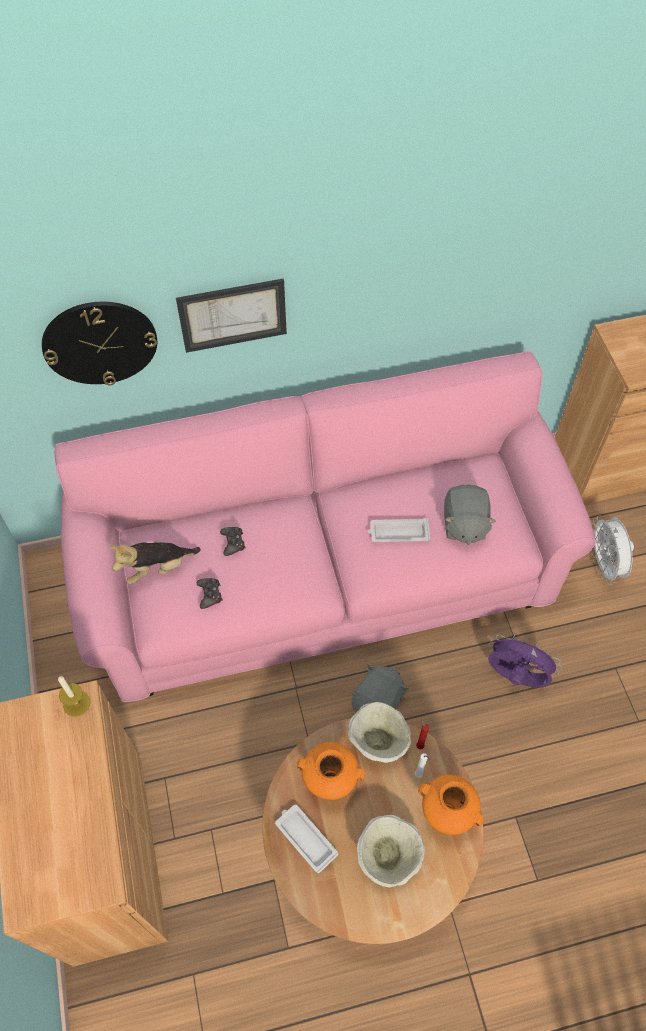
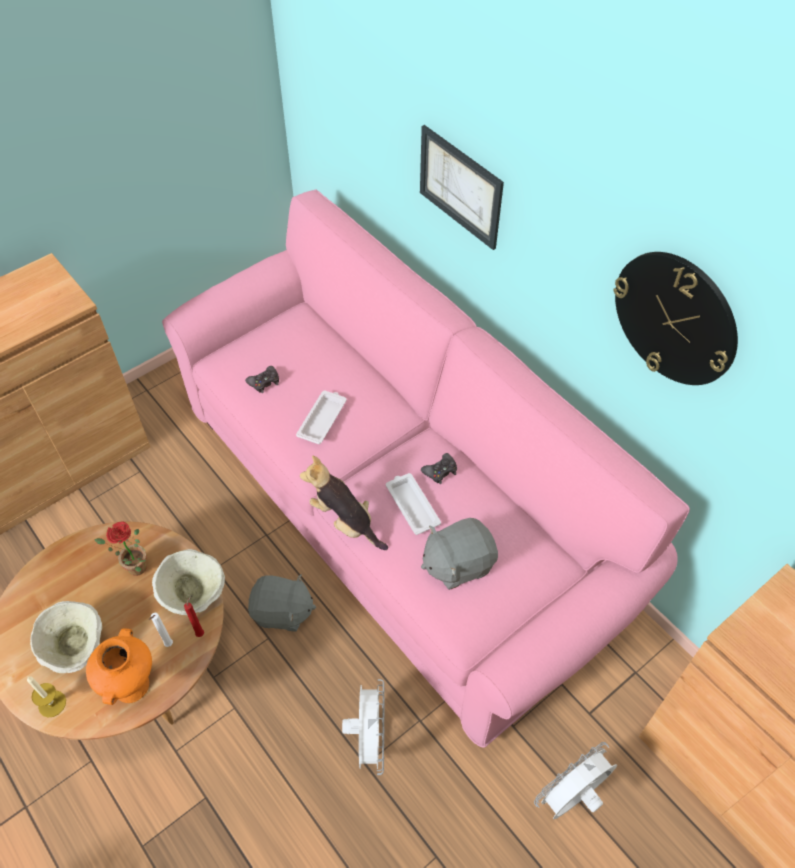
camera: 65 degrees right, 5 degrees down
(76, 703) = (69, 301): candle -> candle (52, 703)
(100, 342) = (371, 123): wall clock -> wall clock (675, 318)
(157, 568) = (273, 336): plush toy -> plush toy (345, 521)
(233, 542) = (327, 377): black game controller -> black game controller (440, 471)
(305, 838) = (73, 569): white tray -> white tray (322, 419)
(329, 784) = (133, 568): orange vase -> potted plant
(514, 677) = (369, 740): purple fan -> white fan

